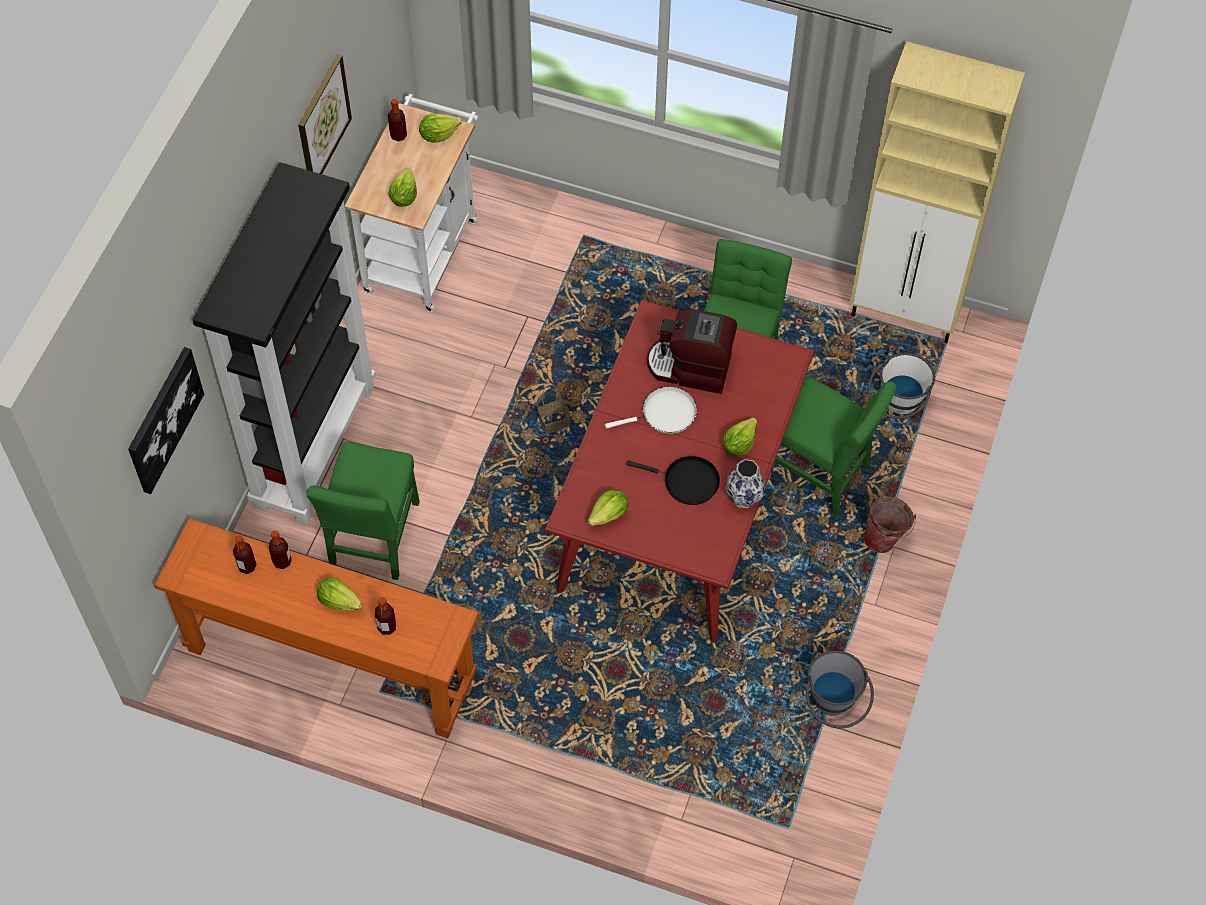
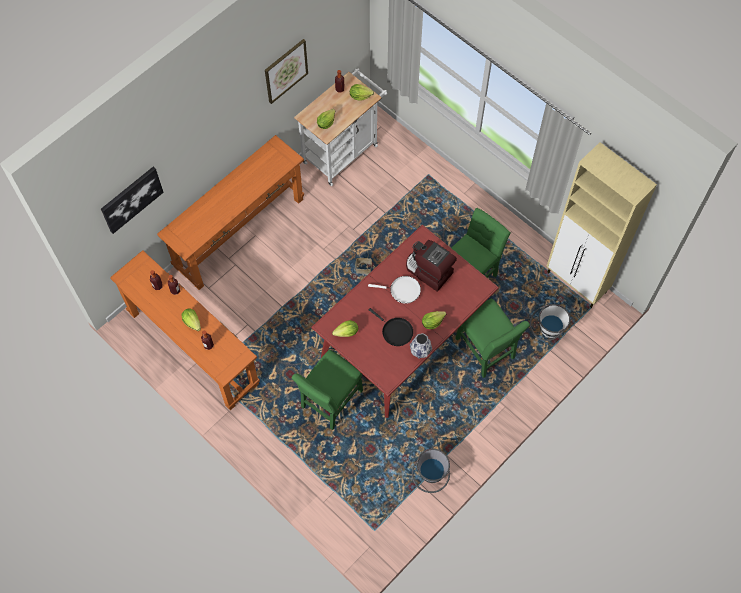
camera: 25 degrees right, 5 degrees up
(314, 444) = (239, 232): black bookcase -> orange console table
(374, 539) = (244, 293): green chair -> green chair (330, 402)
(885, 539) = (503, 400): bucket -> none

